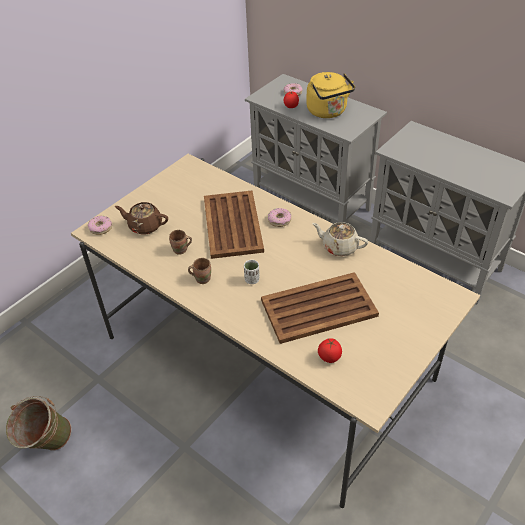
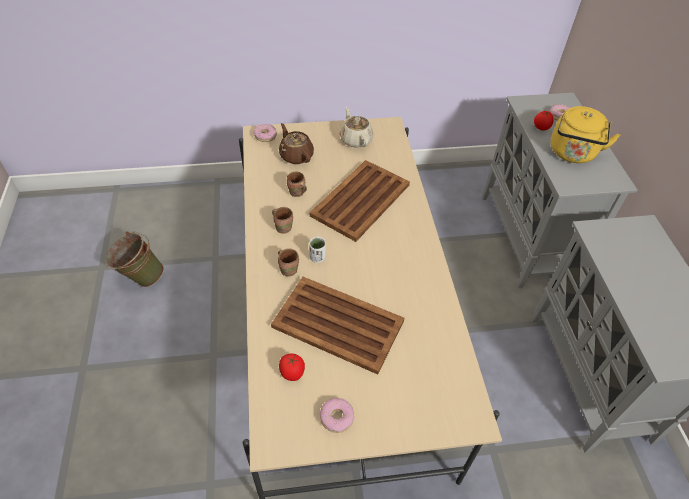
camera: 40 degrees right, 5 degrees up
(242, 301) = (289, 269): none -> brown mug
(279, 220) = (402, 224): donut -> donut (336, 417)
(339, 247) = (424, 285): beige teapot -> beige teapot (355, 139)

